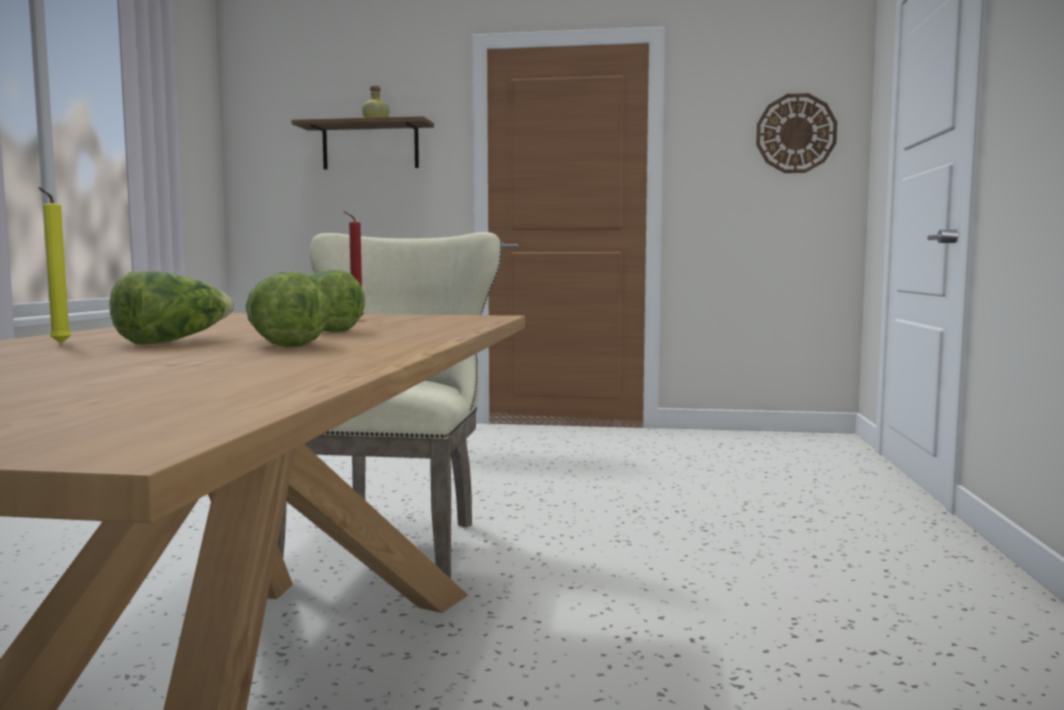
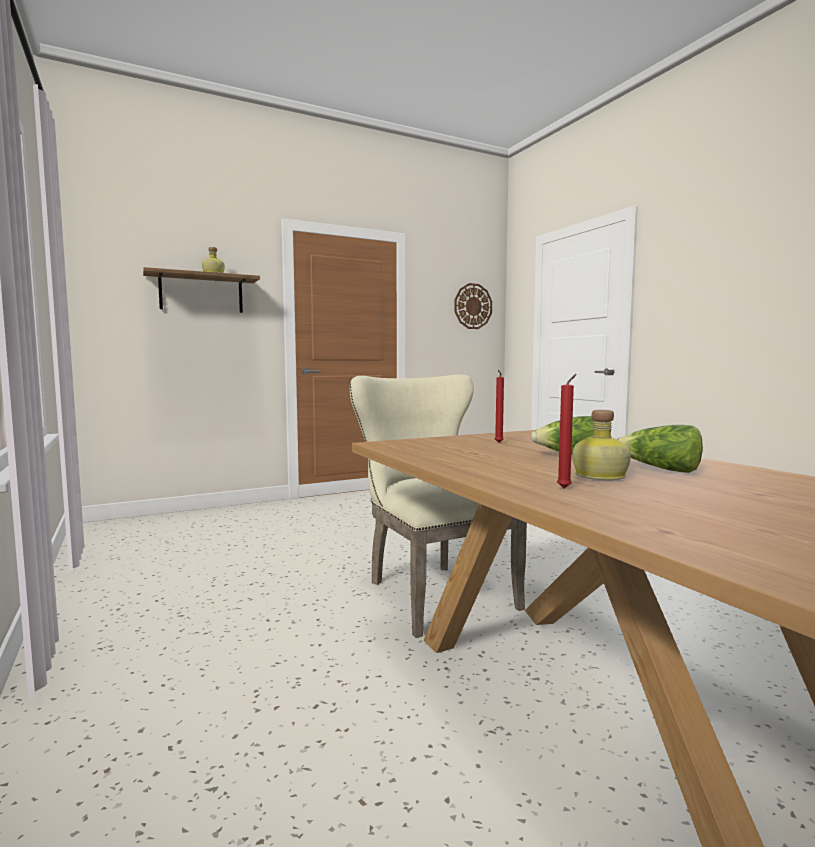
camera: 35 degrees left, 0 degrees up
(58, 344) = (565, 489): yellow candle -> red candle
(174, 341) = (599, 476): lettuce -> bottle

